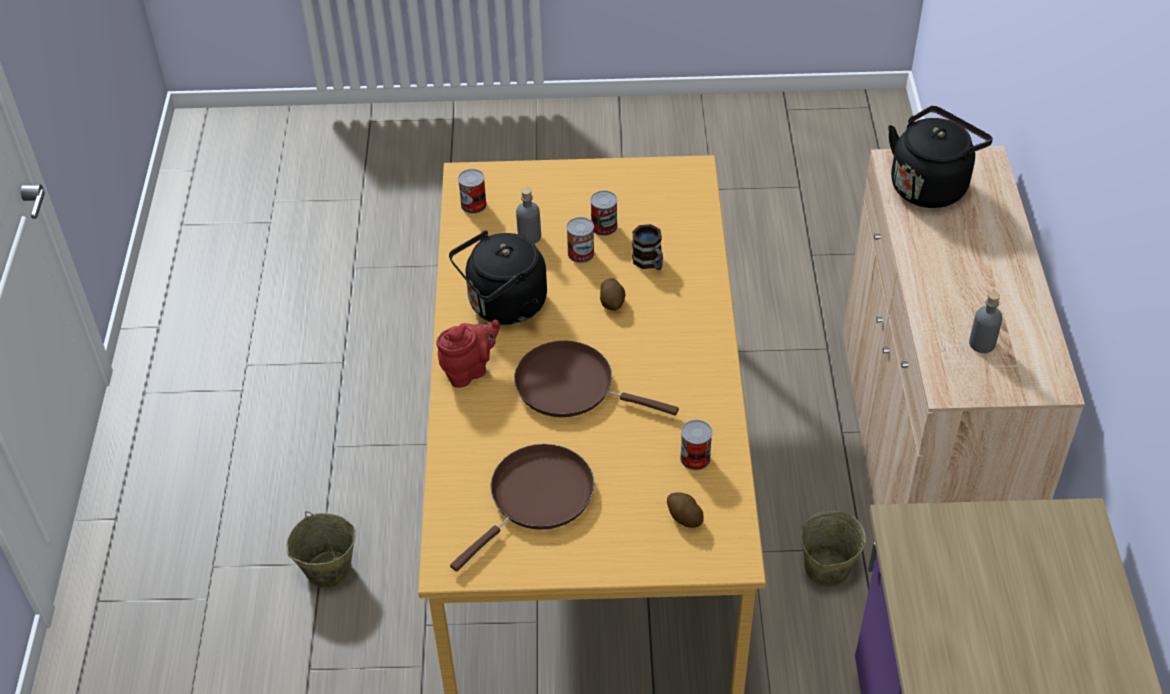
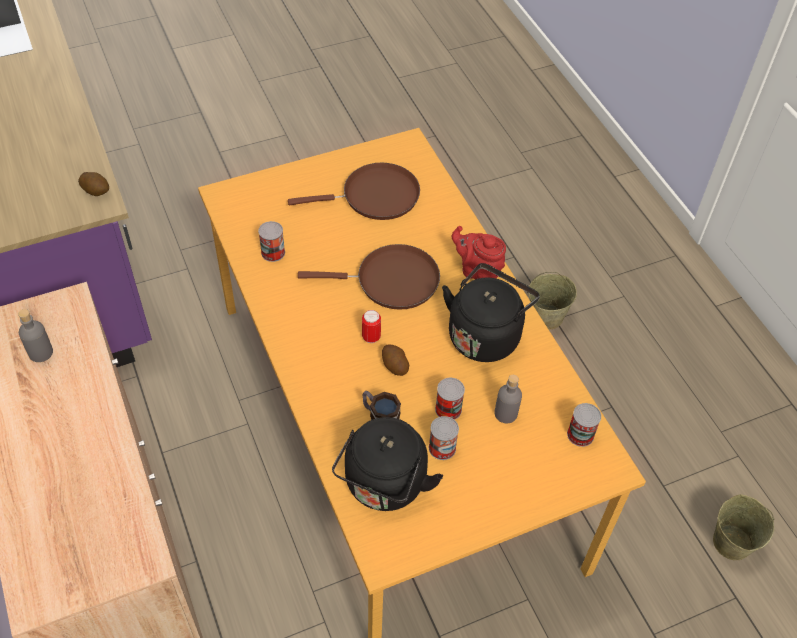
camera: 155 degrees right, 5 degrees up
(469, 370) = (478, 271): red teapot -> red teapot turned 90 degrees clockwise
(536, 498) = (375, 196): brown frying pan -> brown frying pan turned 120 degrees counterclockwise
(623, 335) = (371, 337): none -> can
(684, 517) = (267, 211): potato -> potato (96, 190)
(826, 569) = (187, 426): beige bucket -> beige bucket (731, 541)
(930, 185) = (100, 537): black kettle -> black kettle (384, 486)

